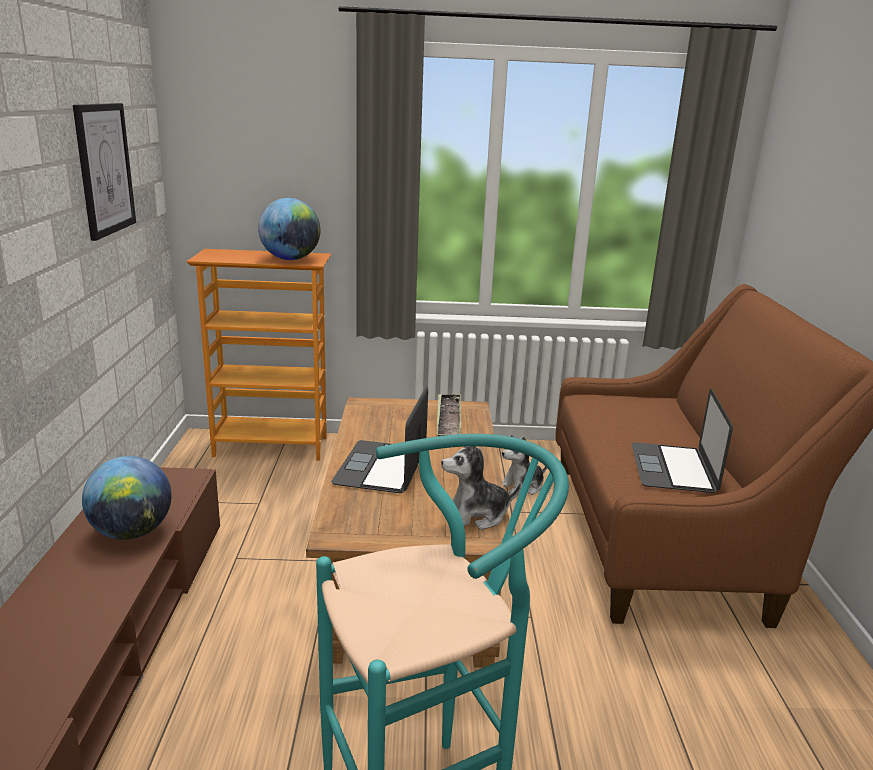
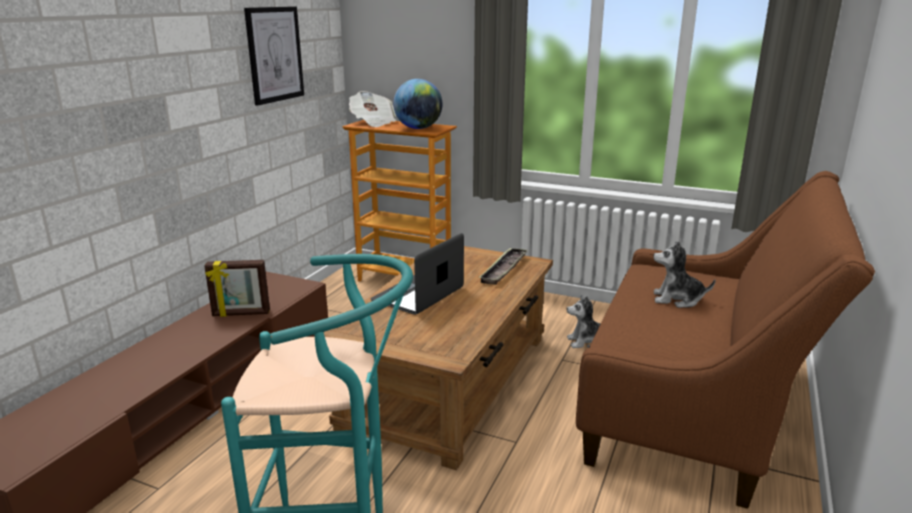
camera: 25 degrees right, 0 degrees up
(132, 532) = (241, 314): globe -> picture frame
(221, 254) = (373, 122): none -> newspaper
(476, 515) = (457, 340): plush toy -> plush toy (677, 299)
(673, 468) = (673, 335): laptop -> none

